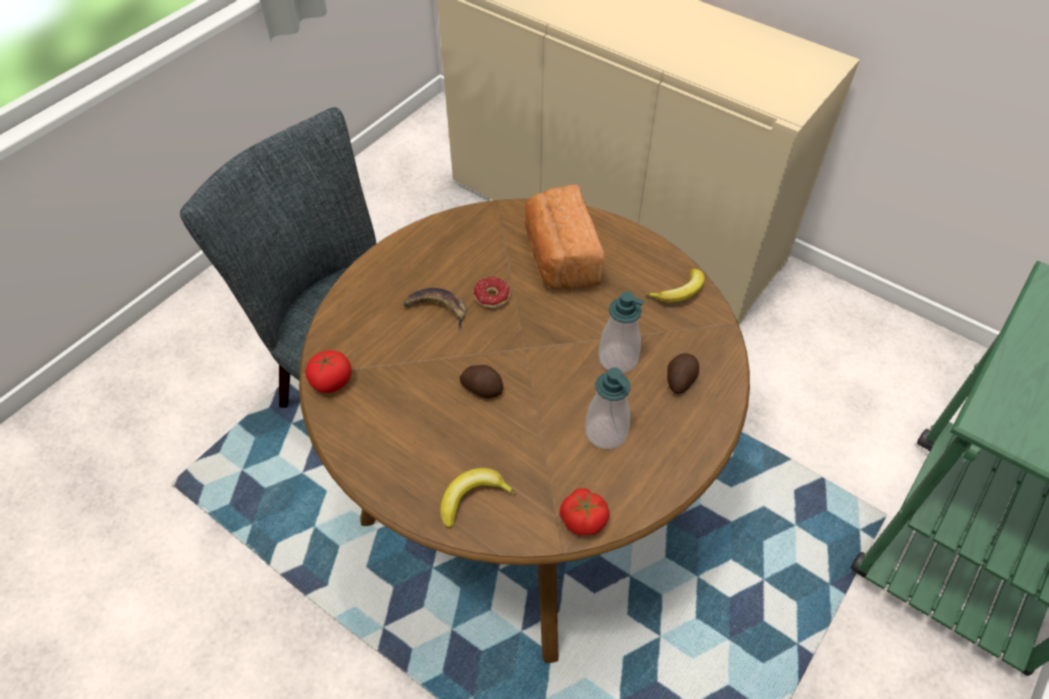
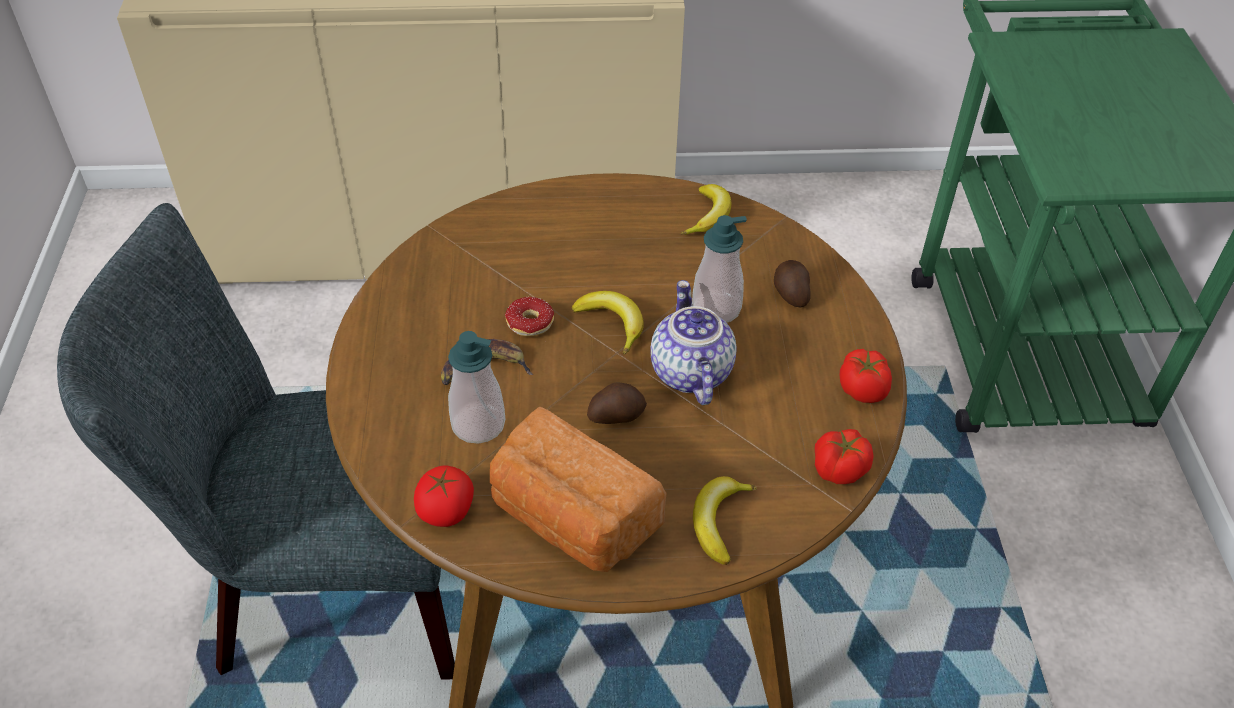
camera: 40 degrees left, 5 degrees down
(541, 328) = (612, 323): none -> banana
(555, 389) = (688, 372): none -> teapot
(560, 257) = (559, 246): bread -> bread (571, 519)
(606, 432) = (776, 380): soap dispenser -> soap dispenser (478, 424)
(658, 478) = (862, 390): none -> tomato

